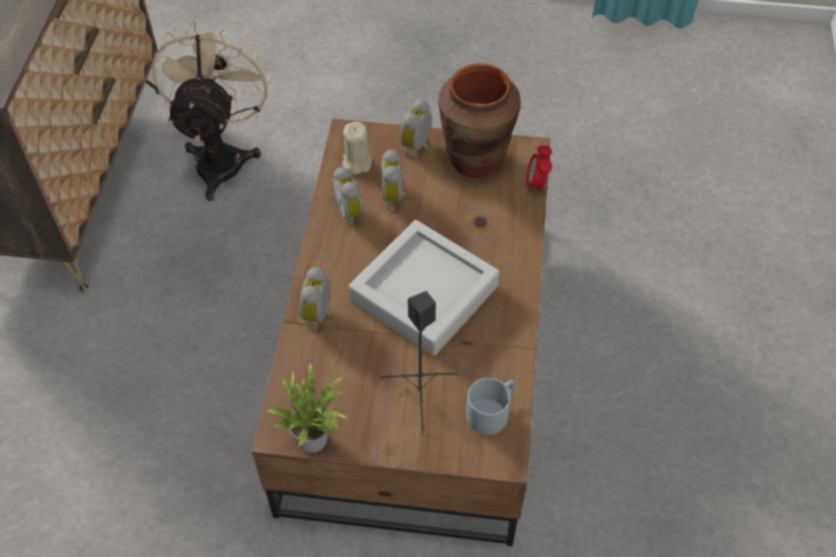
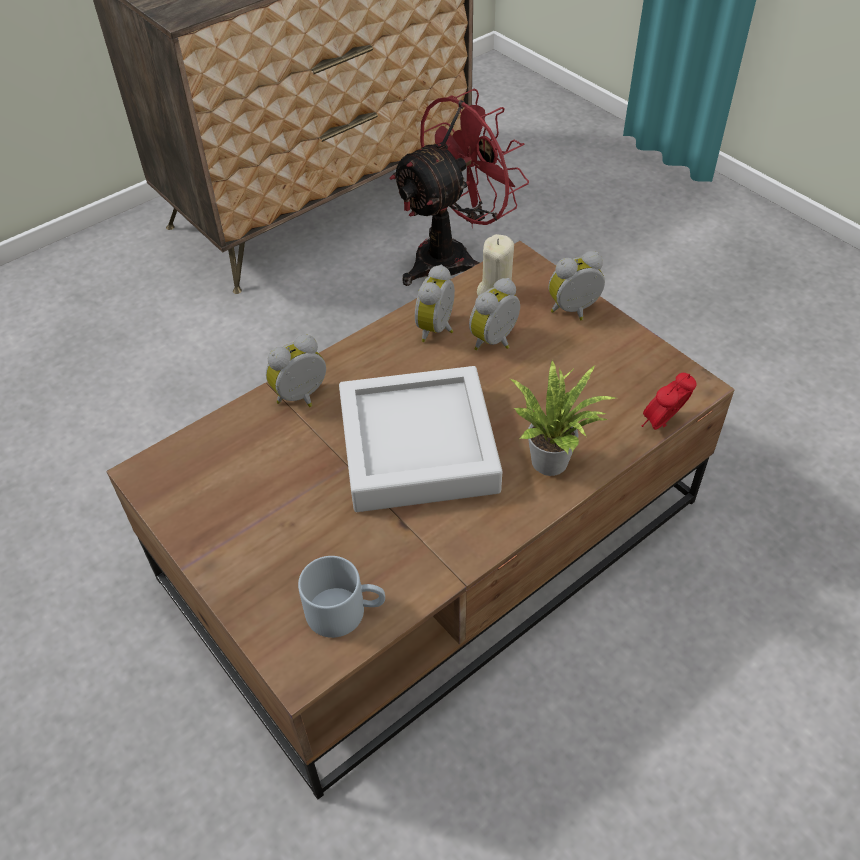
camera: 45 degrees right, 5 degrees down
(222, 156) = (453, 256): beige fan -> red fan
(313, 435) = (167, 498): potted plant -> potted plant (554, 459)
(420, 395) = (298, 538): black speaker -> none
(475, 159) = (621, 358): brown vase -> none

